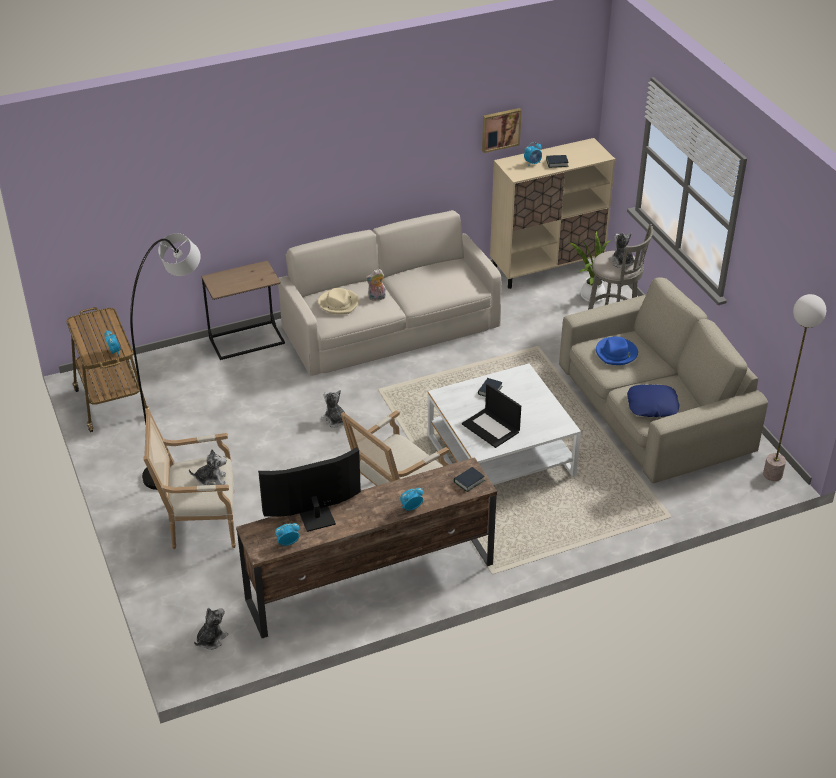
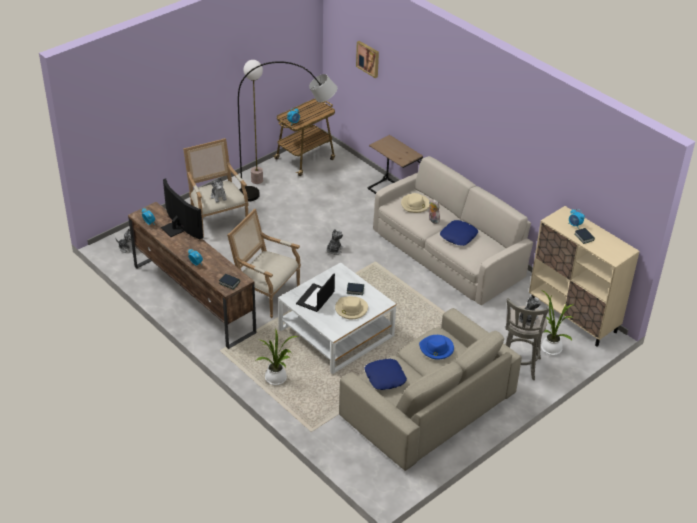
camera: 70 degrees right, 0 degrees up
(419, 286) = (459, 236): none -> blue pillow
(500, 129) = (573, 186): picture -> picture (368, 58)
(525, 402) = (351, 309): none -> beige hat
(568, 528) = (277, 379): none -> potted plant
(773, 474) = (385, 486): floor lamp -> floor lamp (256, 180)

